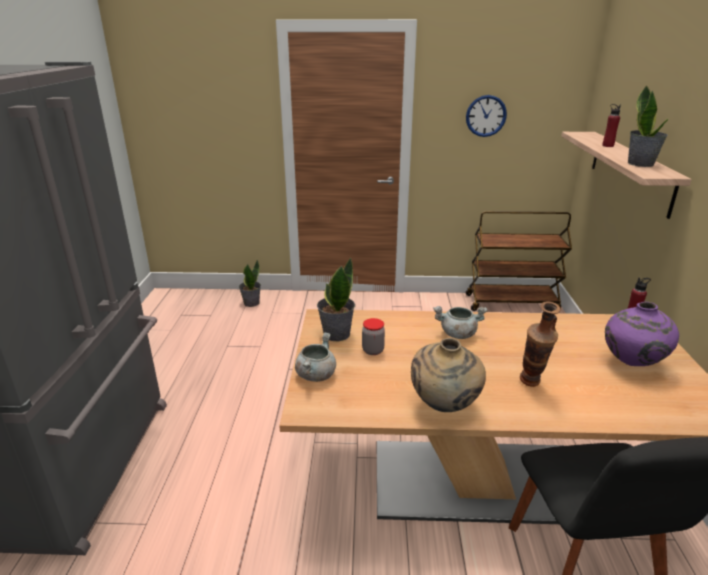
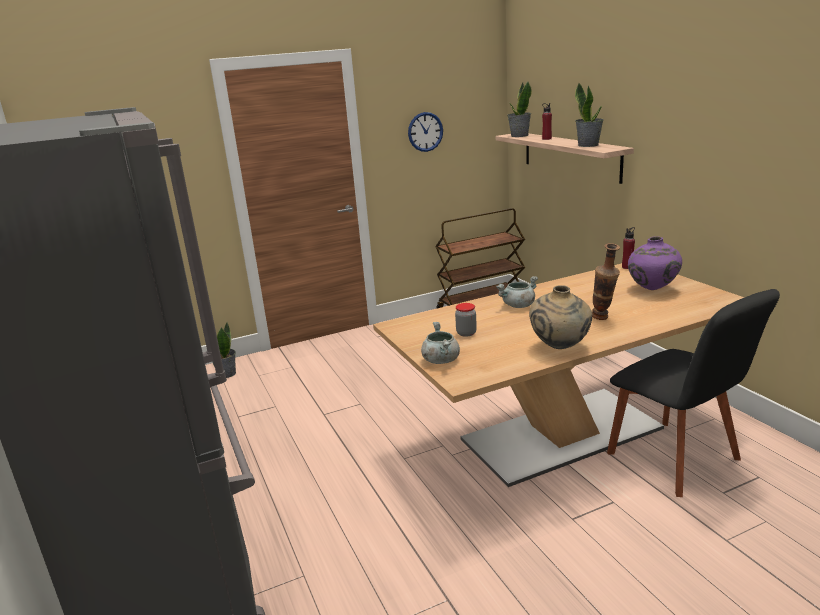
camera: 25 degrees left, 5 degrees down
(336, 334) = (422, 332): potted plant -> potted plant (519, 136)

